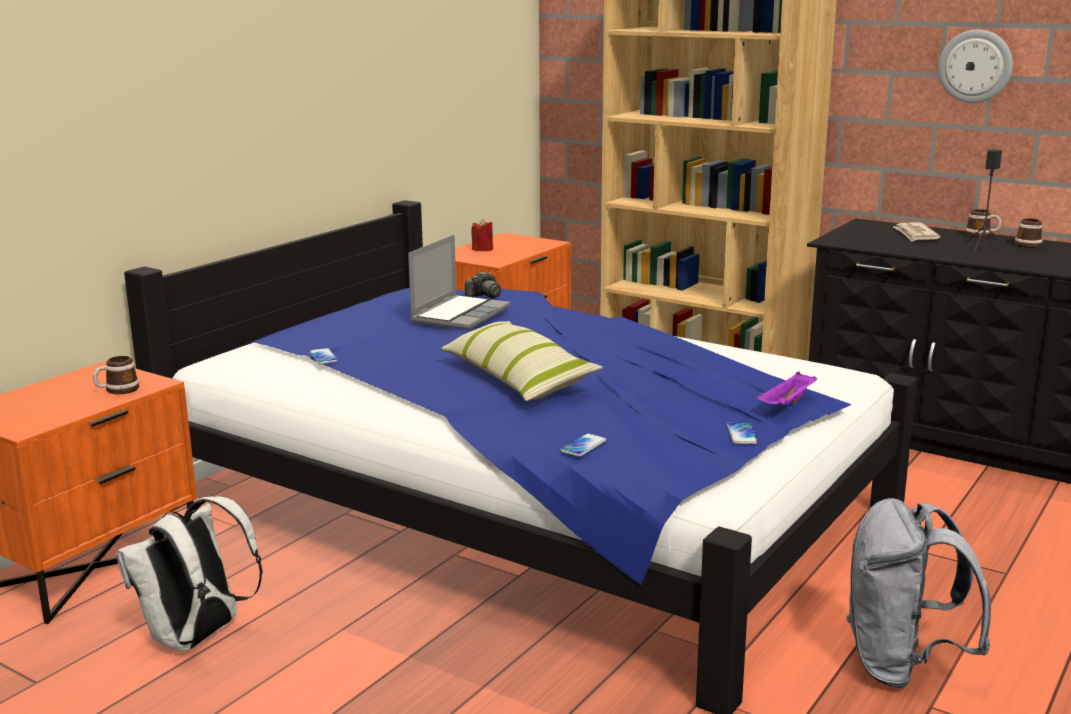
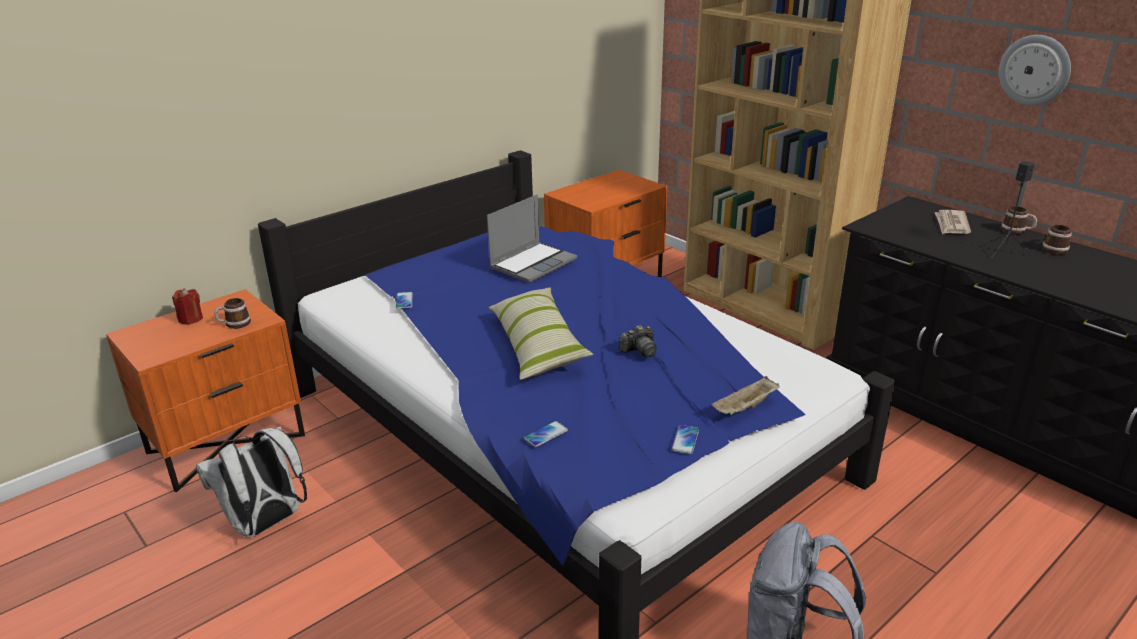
camera: 15 degrees right, 10 degrees up
(482, 249) = (590, 189): red candle -> red candle (190, 319)
(484, 296) = (566, 242): camera -> camera (639, 351)
(787, 404) = (745, 408): purple tray -> beige tray

